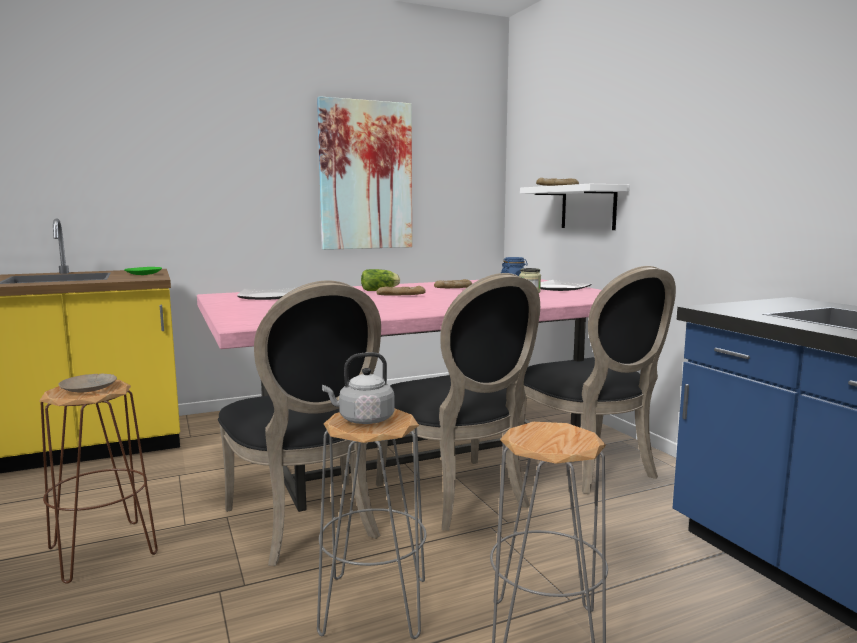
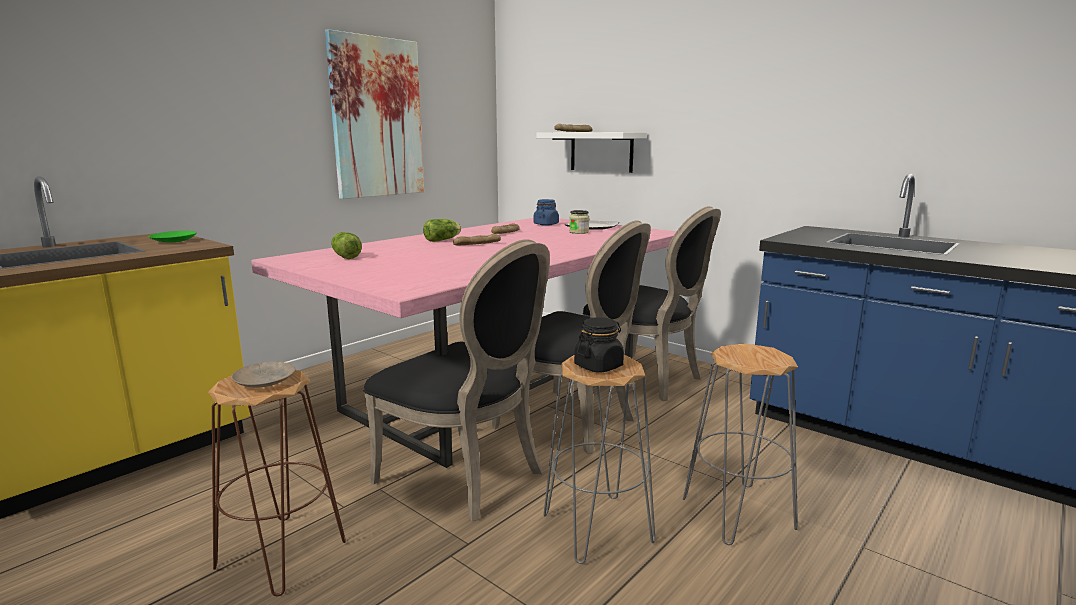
camera: 25 degrees left, 5 degrees up
(268, 297) = (345, 256): plate -> lettuce
(363, 420) = (598, 366): grey kettle -> black jar

